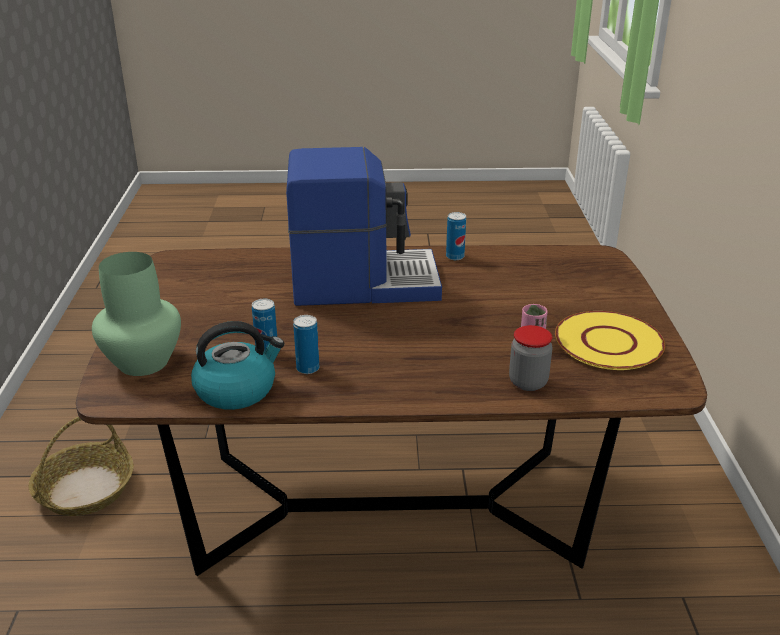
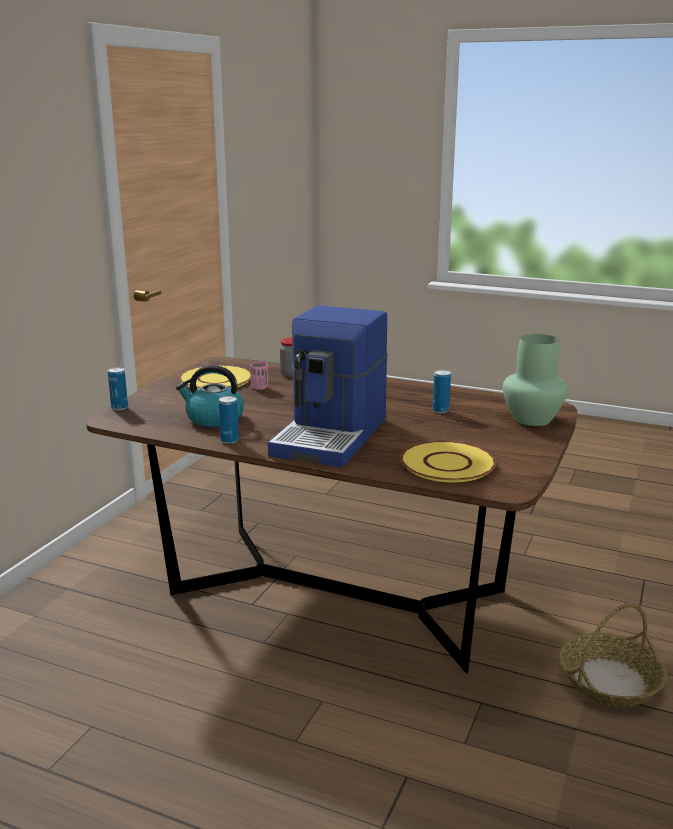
camera: 155 degrees left, 10 degrees down
(230, 275) = (448, 463): none -> yellow plate
(237, 390) = (469, 397): kettle -> kettle (213, 419)
(308, 368) = (418, 399): can -> can (119, 407)
(363, 282) = (332, 436): coffee machine -> coffee machine turned 90 degrees counterclockwise

